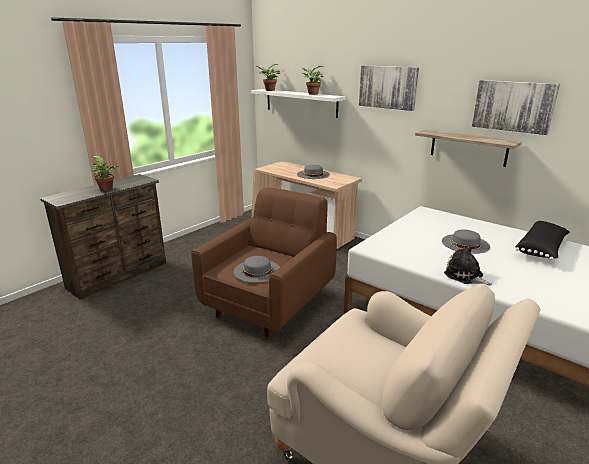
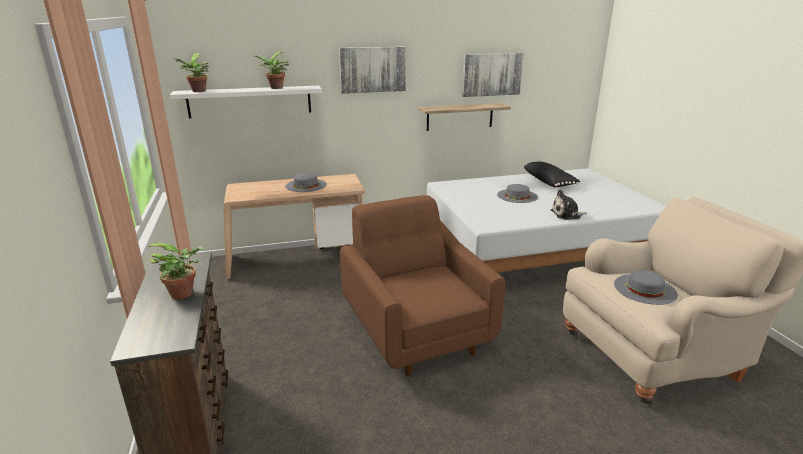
camera: 55 degrees left, 0 degrees up
(257, 270) = (441, 293): grey hat -> grey hat (644, 289)

